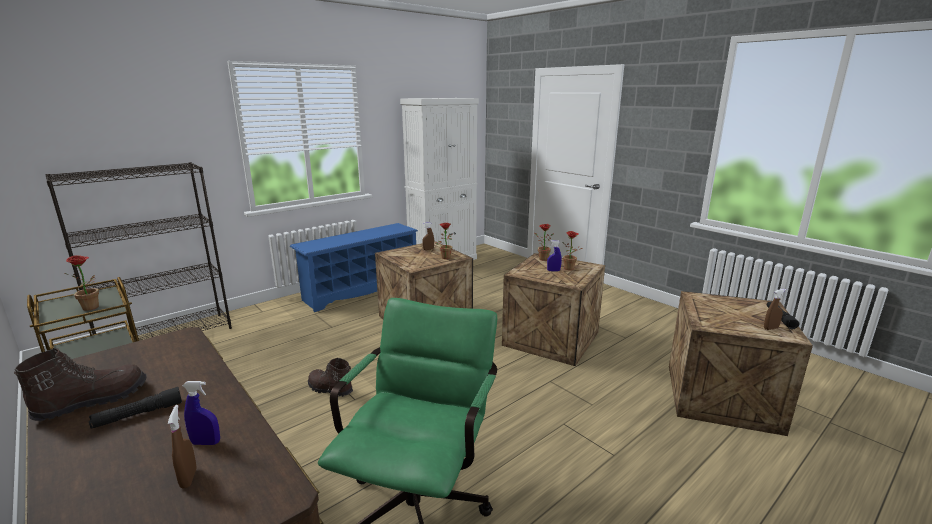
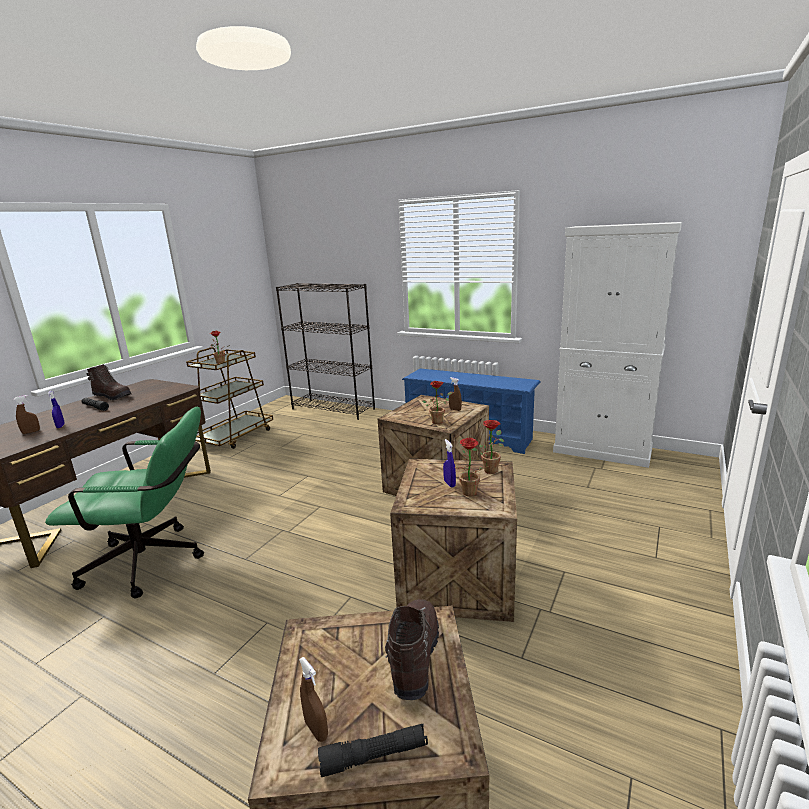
camera: 70 degrees right, 0 degrees up
(329, 389) = (289, 481): brown boot -> brown boot (414, 656)

